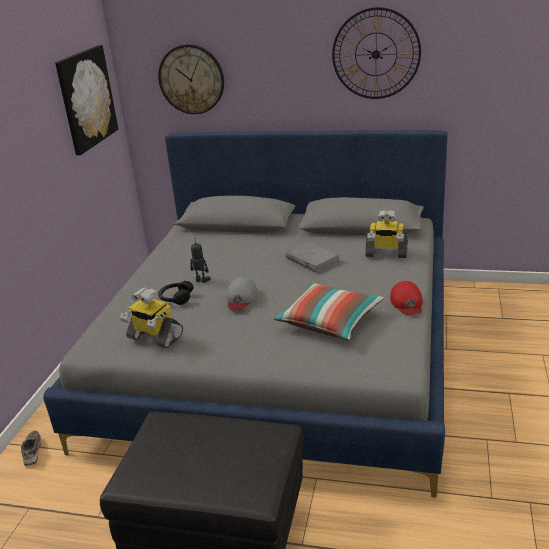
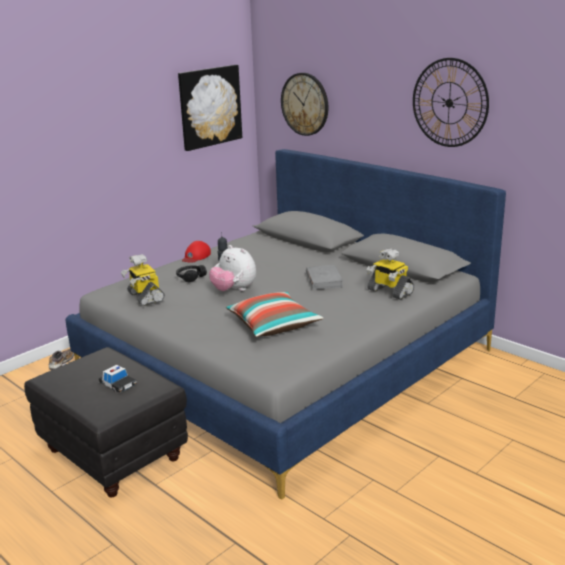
camera: 30 degrees right, 5 degrees down
(228, 451) = (118, 384): none -> toy car
(241, 298) = (234, 290): grey cap -> plush toy
(407, 303) = (351, 331): red cap -> red cap (196, 256)

